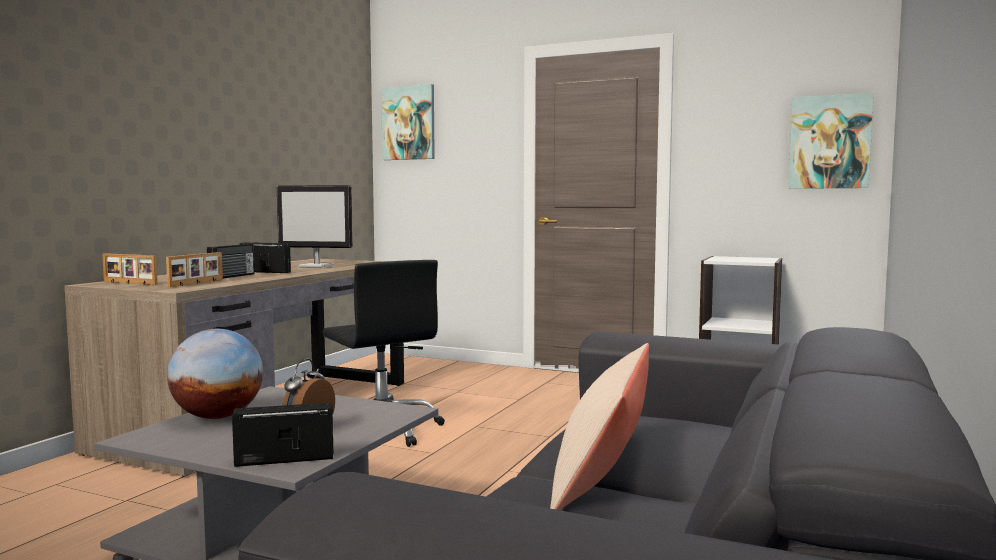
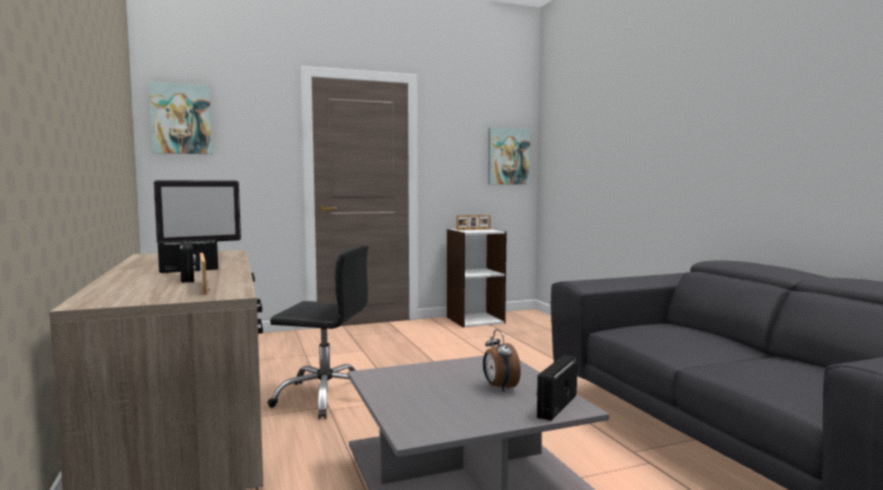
camera: 45 degrees left, 0 degrees up
(129, 283) = (127, 298): picture frame -> picture frame (473, 229)
(217, 417) = (407, 400): globe -> none
(604, 470) = (710, 354): beige pillow -> none

